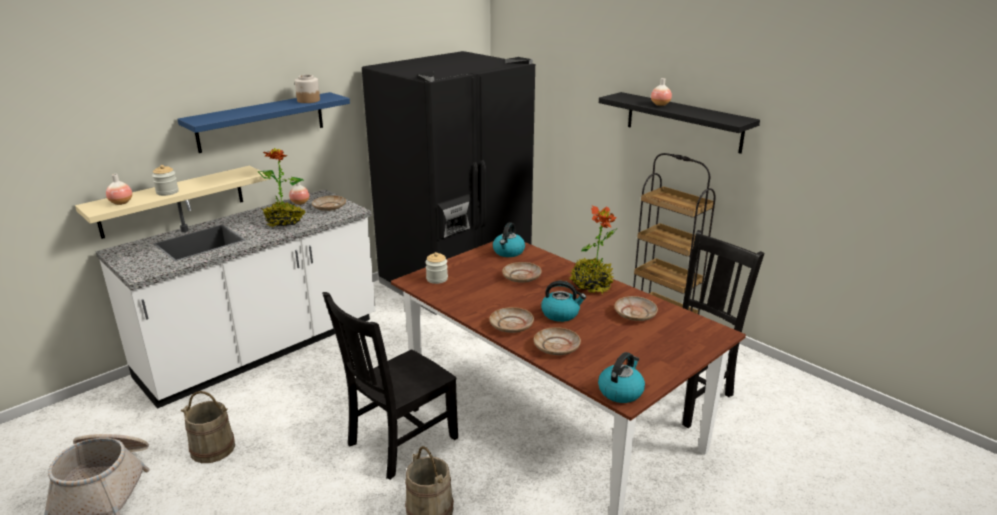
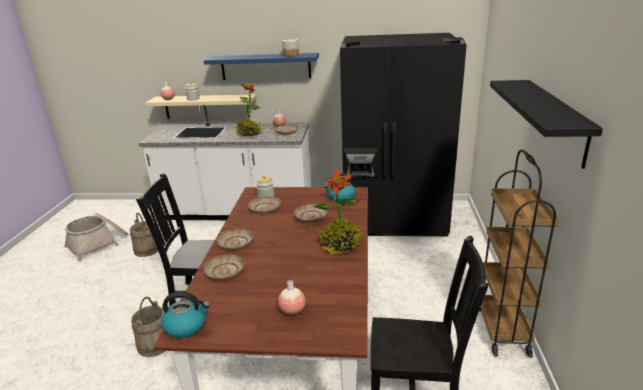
camera: 50 degrees right, 0 degrees up
(561, 314) = (276, 253): kettle -> none
(635, 314) = (320, 281): beige plate -> beige plate (265, 209)
(660, 104) = (528, 95): vase -> vase (292, 310)

